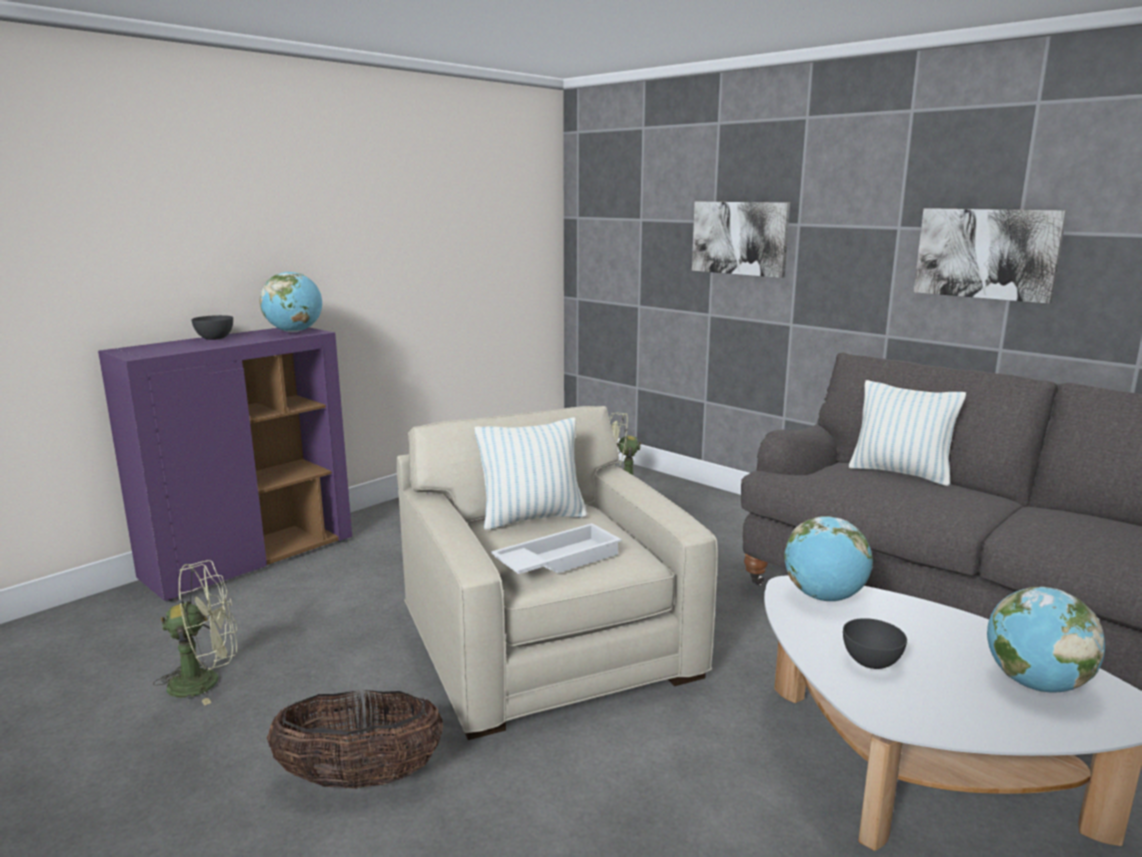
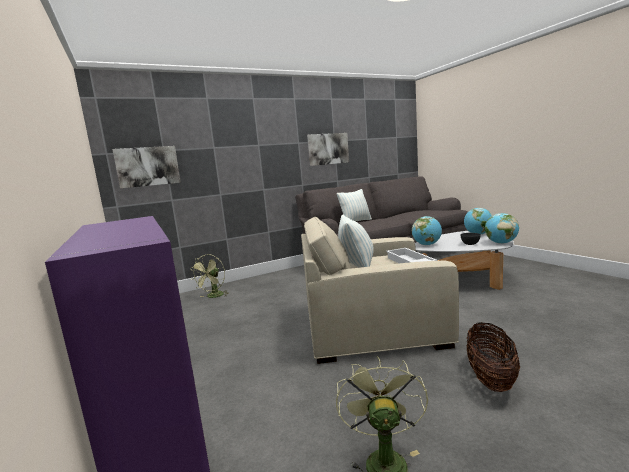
camera: 70 degrees left, 5 degrees down
(215, 338) = (97, 233): grey bowl -> none
(294, 331) = (124, 221): globe -> globe (501, 243)
(740, 238) = (231, 154): picture -> picture (148, 166)

